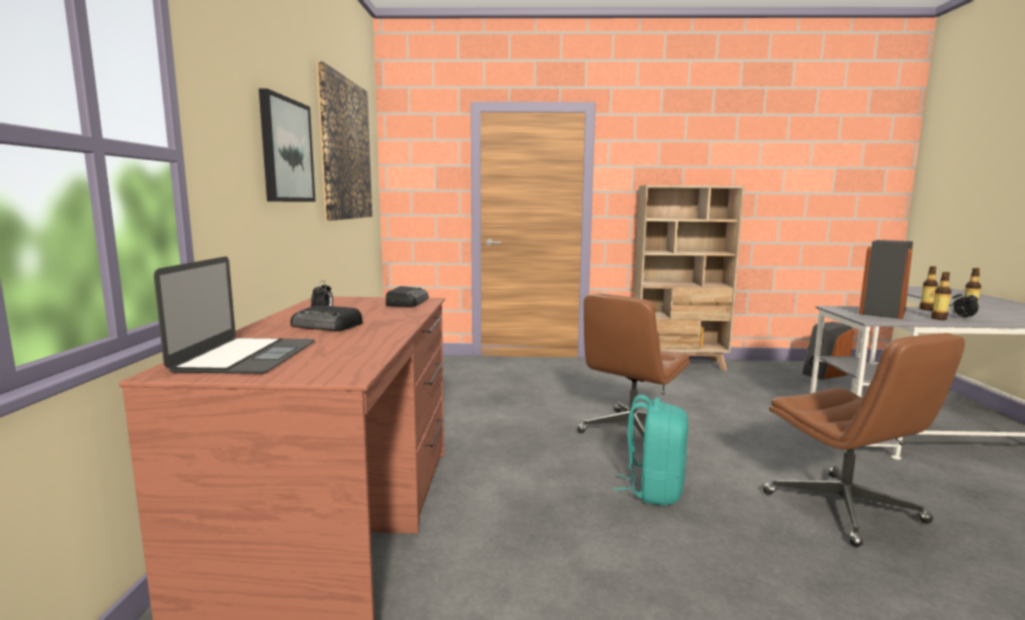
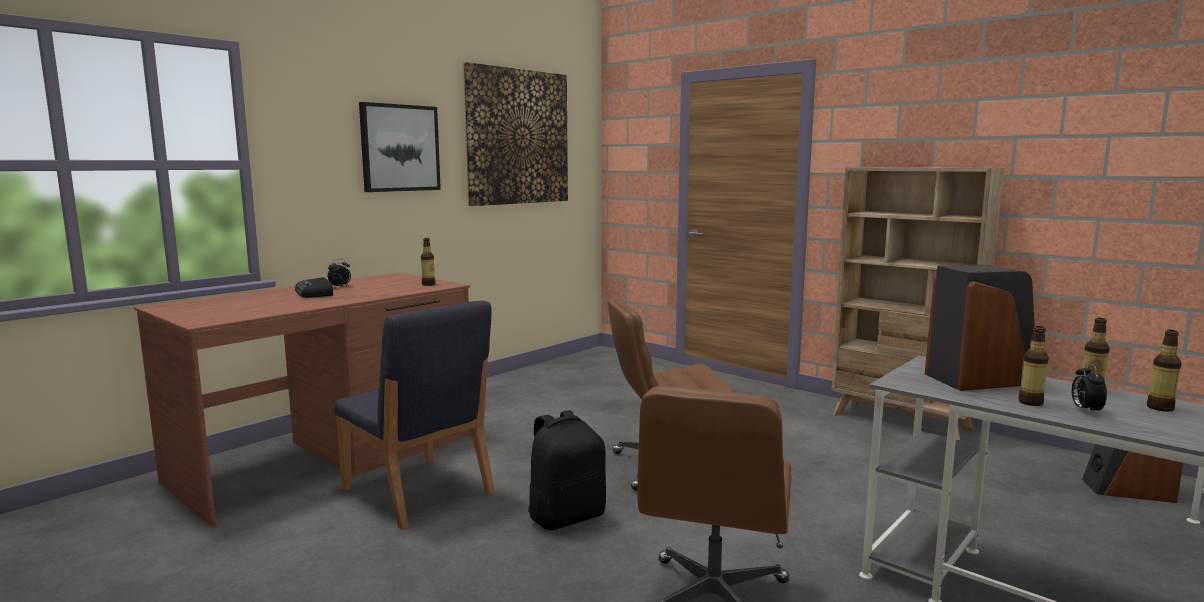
camera: 40 degrees right, 0 degrees up
(246, 356) = (213, 304): laptop -> none
(407, 302) = (428, 284): radio -> bottle
(508, 521) = (418, 492): none -> blue chair
(653, 490) = (566, 517): turquoise backpack -> black backpack

